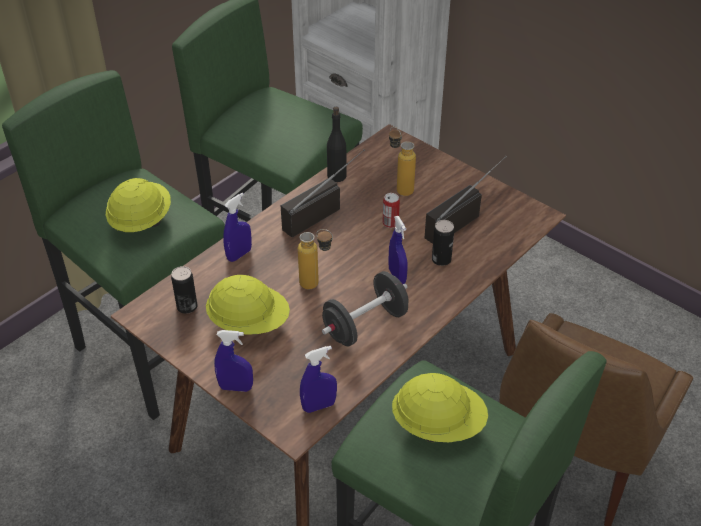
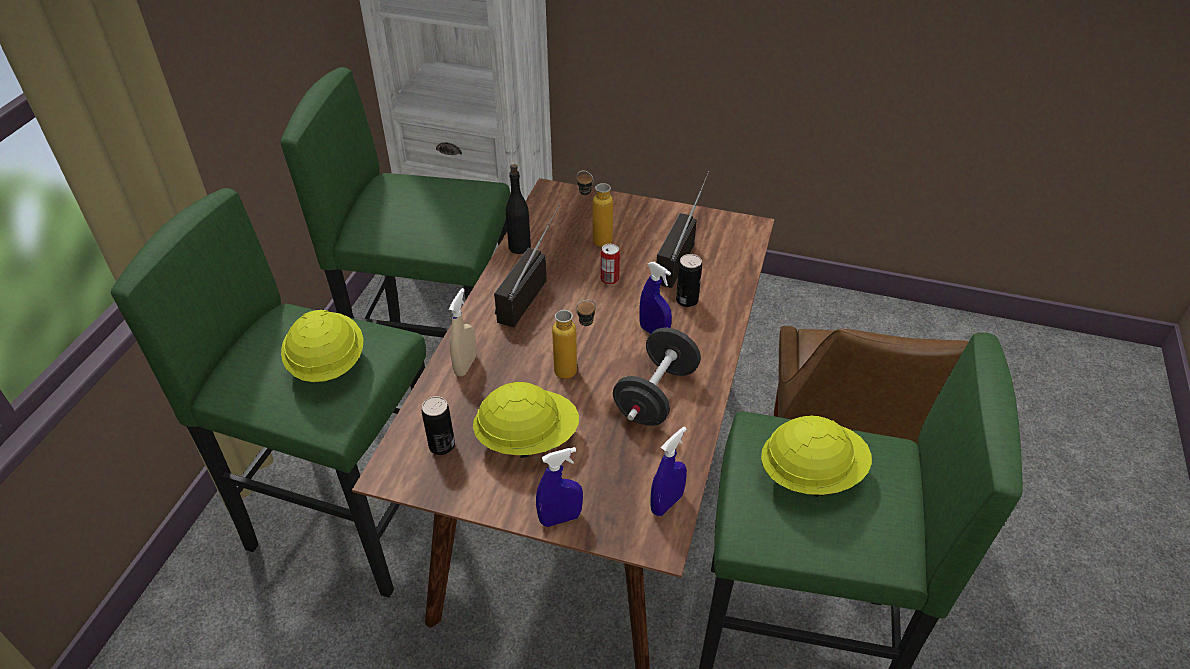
camera: 25 degrees left, 0 degrees up
(239, 254) = (465, 365): blue spray bottle -> beige spray bottle

